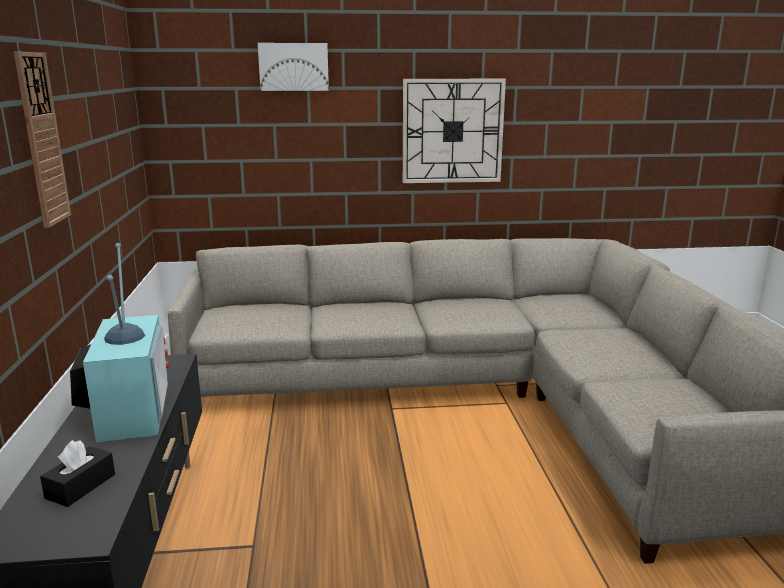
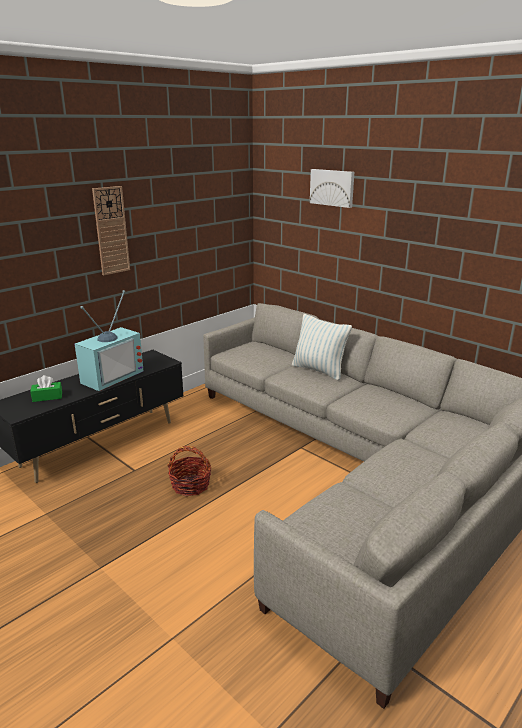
camera: 50 degrees right, 5 degrees up
(81, 486) = (47, 397): black tissue box -> green tissue box
(357, 306) = (319, 370): none -> pillow
(358, 512) = (190, 485): none -> basket
(452, 131) = (437, 253): wall clock -> none

